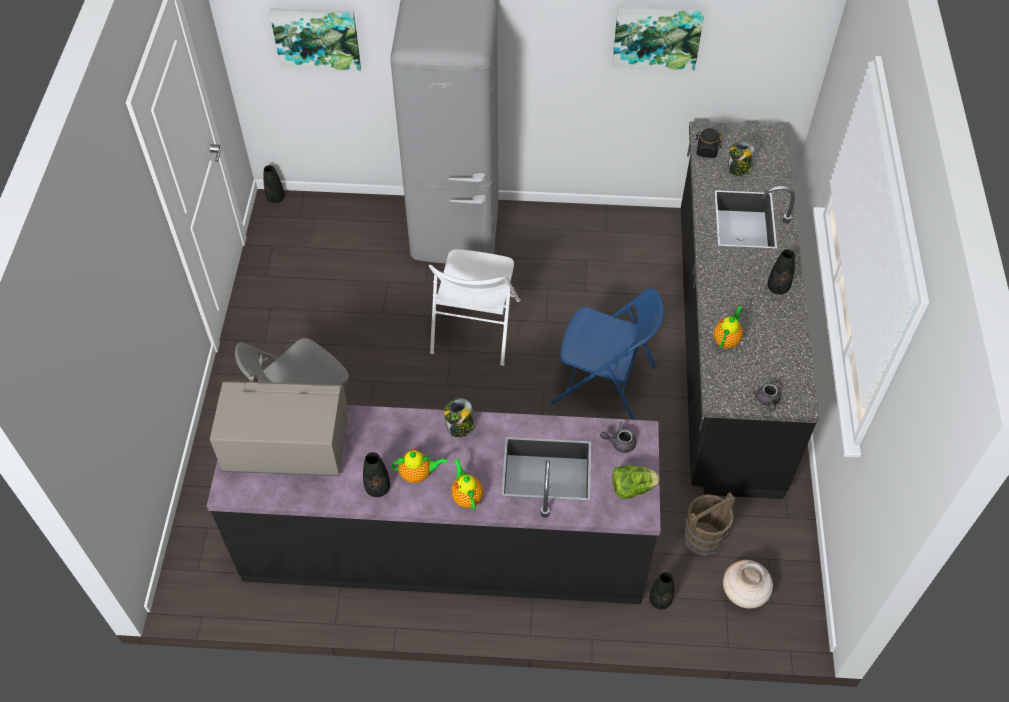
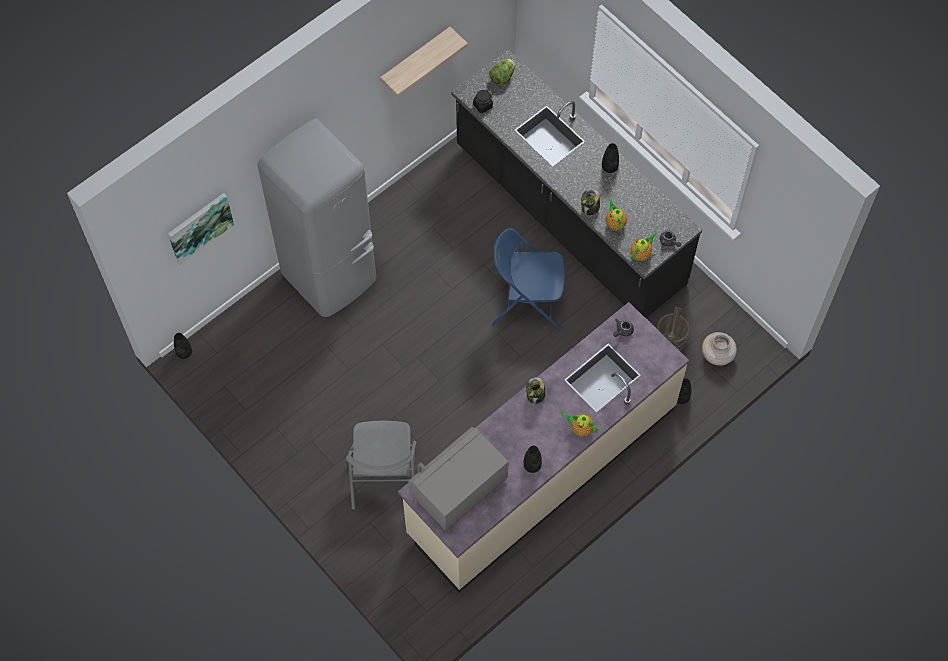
camera: 45 degrees left, 10 degrees up
(418, 474) = (543, 439): teapot -> teapot (641, 253)
(445, 542) = (541, 470): black counter -> beige counter
(475, 326) = (414, 328): white chair -> none
(604, 385) = (527, 300): blue chair -> blue chair turned 150 degrees counterclockwise
(632, 488) = (653, 350): lettuce -> lettuce (502, 77)
(657, 36) = (415, 60): picture -> shelf
(739, 169) = (513, 103): jar -> jar (590, 208)

